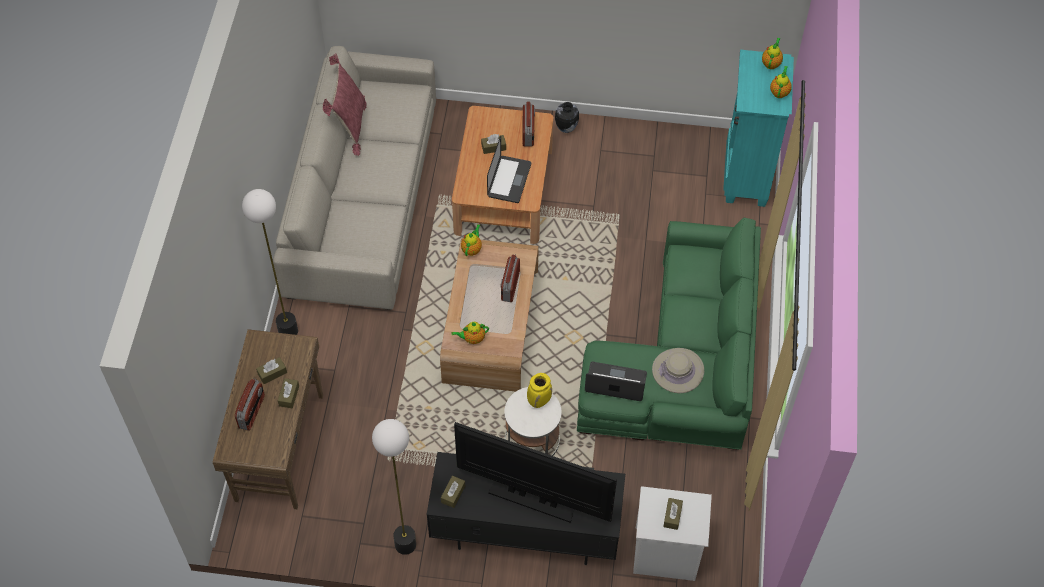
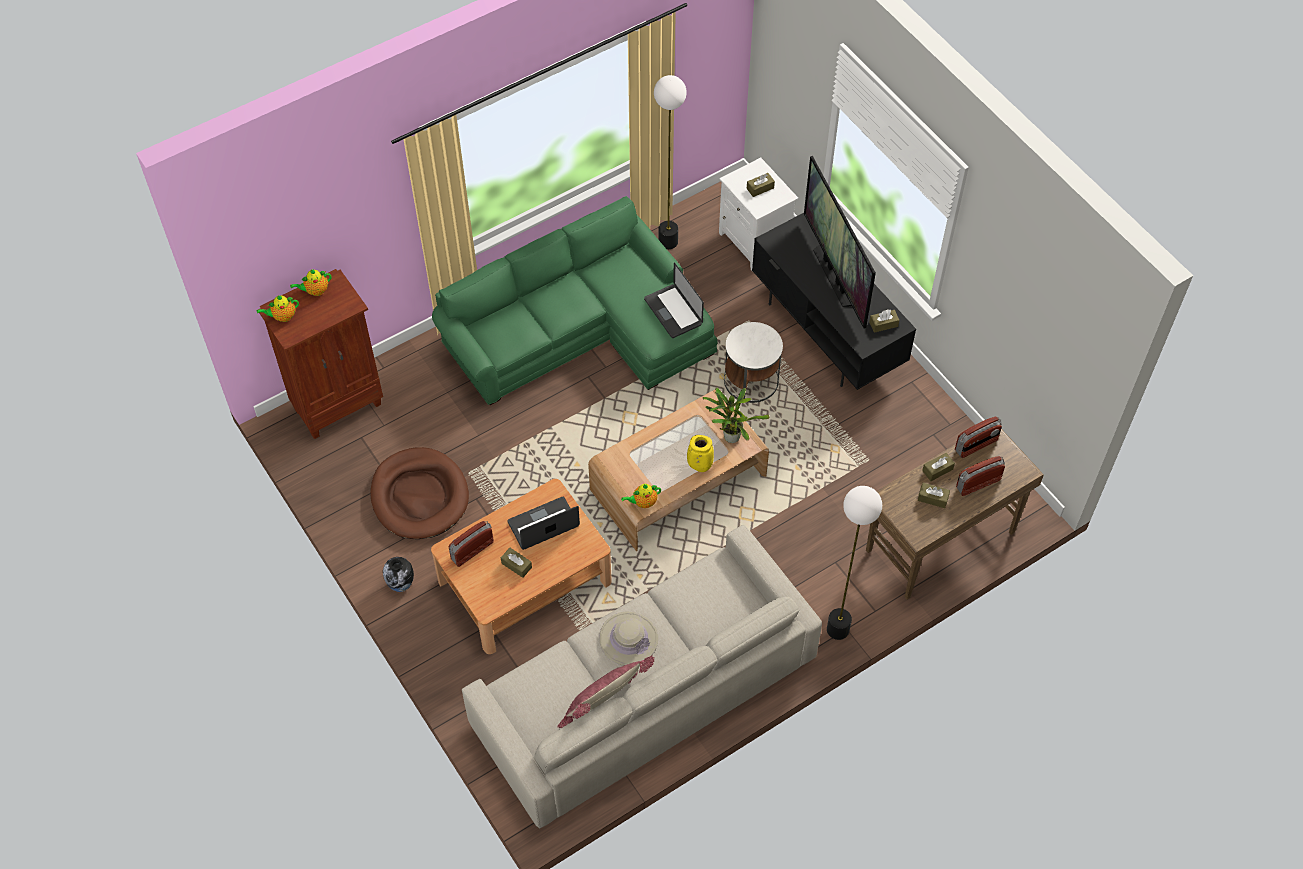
camera: 130 degrees left, 0 degrees up
(405, 545) = (919, 395): floor lamp -> floor lamp (668, 241)
(472, 339) = (730, 435): teapot -> potted plant
(510, 286) = (653, 447): radio -> radio (976, 445)
(539, 400) = (741, 346): yellow vase -> yellow vase (699, 466)
(625, 178) = (419, 496): none -> brown dog bed
(678, 371) = (621, 281): beige hat -> beige hat (628, 639)
(745, 178) = (339, 407): turquoise cabinet -> brown cabinet

